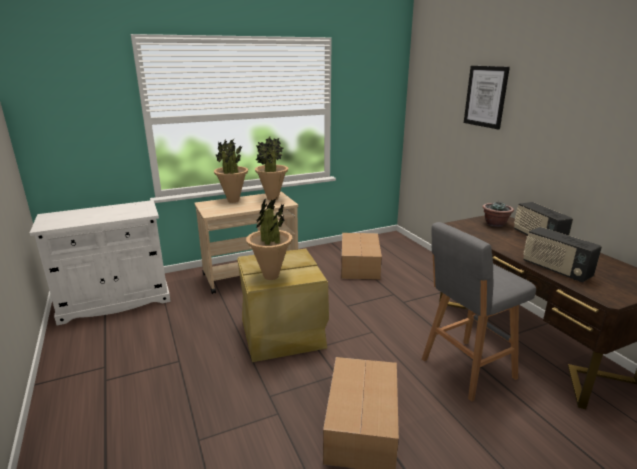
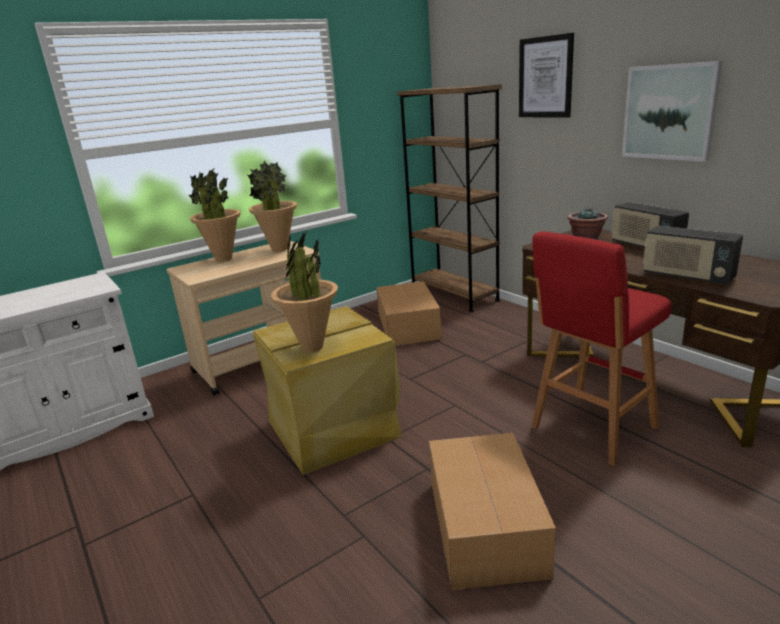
camera: 10 degrees left, 0 degrees up
(402, 245) = (454, 294): none -> brown bookcase
(465, 369) = (591, 429): grey stool -> red stool
(571, 138) = (669, 112): none -> picture

